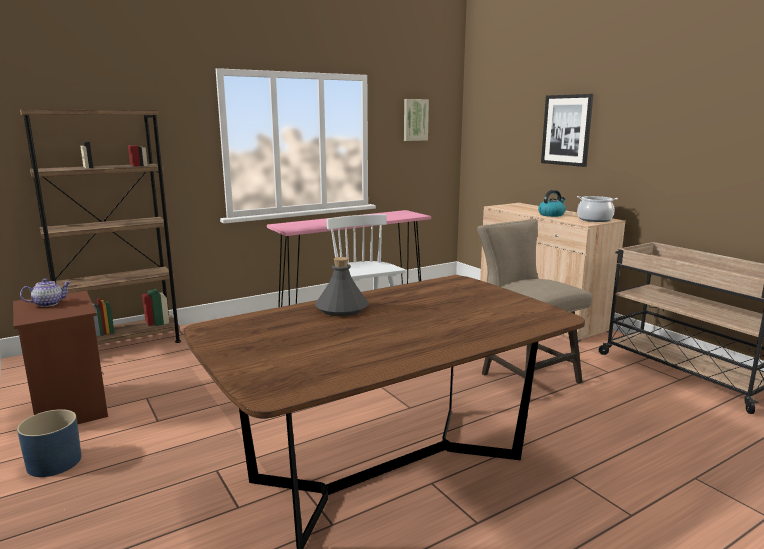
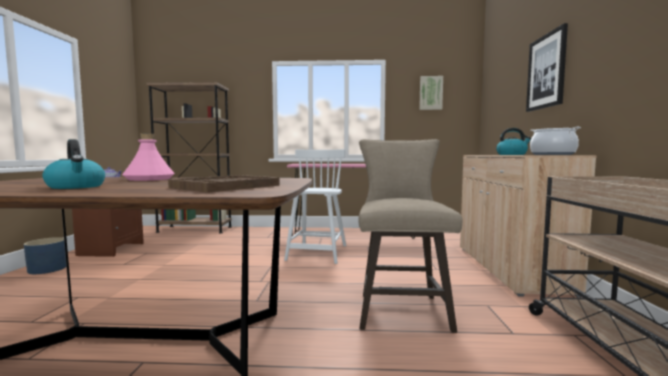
camera: 35 degrees right, 10 degrees down
(342, 309) = (149, 179): grey bottle -> pink bottle
(386, 341) = (76, 187): none -> kettle
(491, 311) = (226, 186): none -> brown tray

